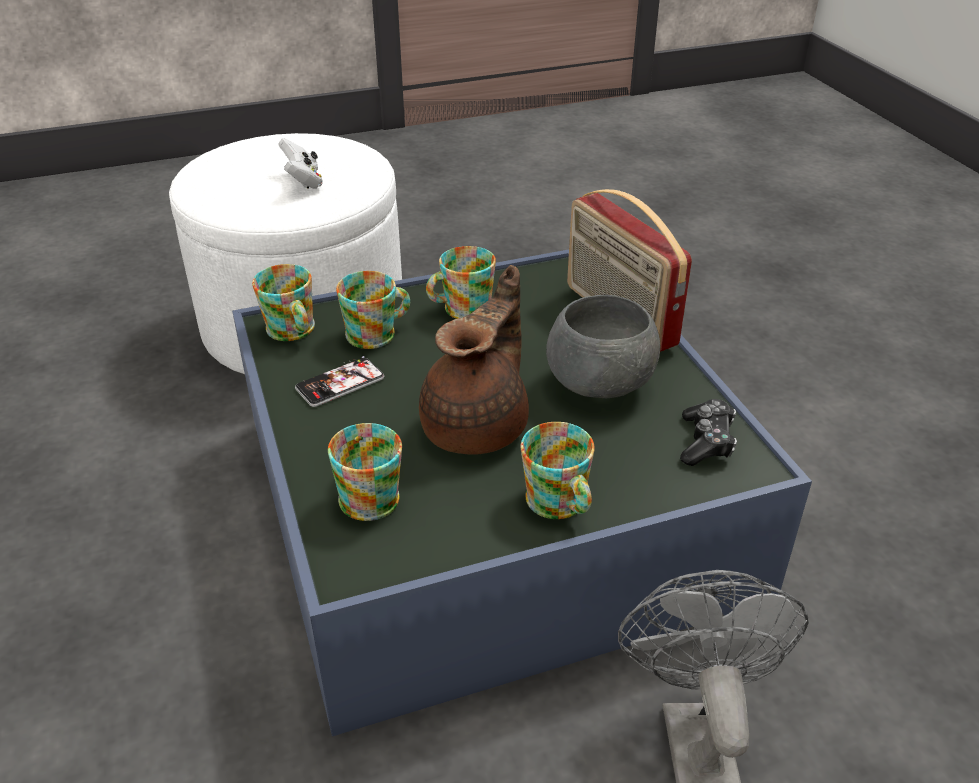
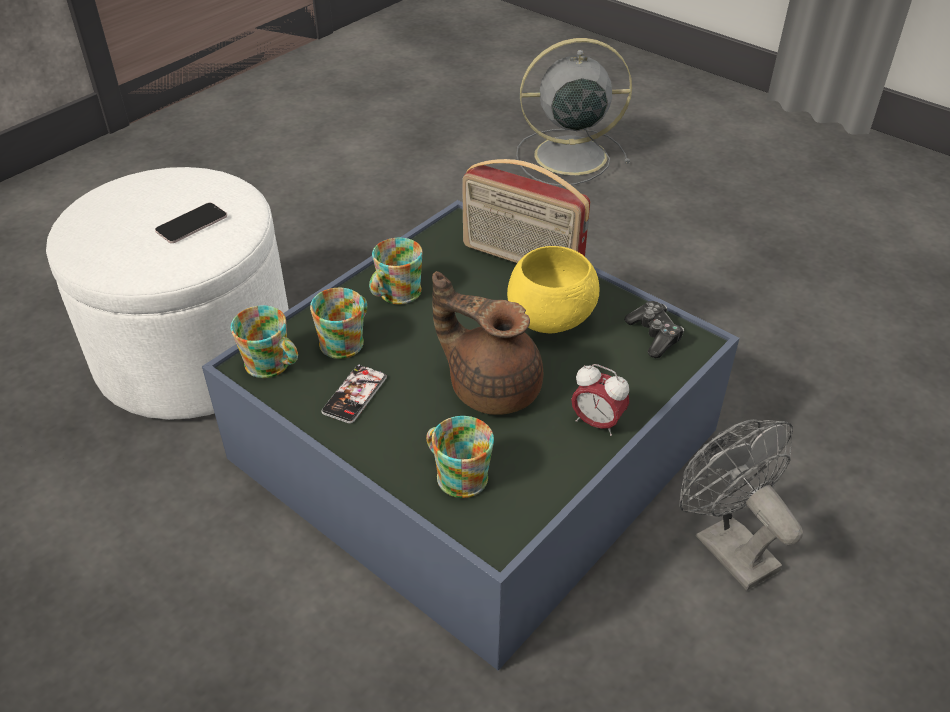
camera: 30 degrees left, 5 degrees up
(303, 181) = (191, 224): white game controller -> phone
(479, 425) = (491, 386): brown teapot -> brown teapot turned 60 degrees counterclockwise
(559, 504) = (597, 423): mug -> alarm clock
(600, 386) = (551, 320): grey bowl -> yellow bowl
(813, 261) = (567, 156): none -> grey fan

